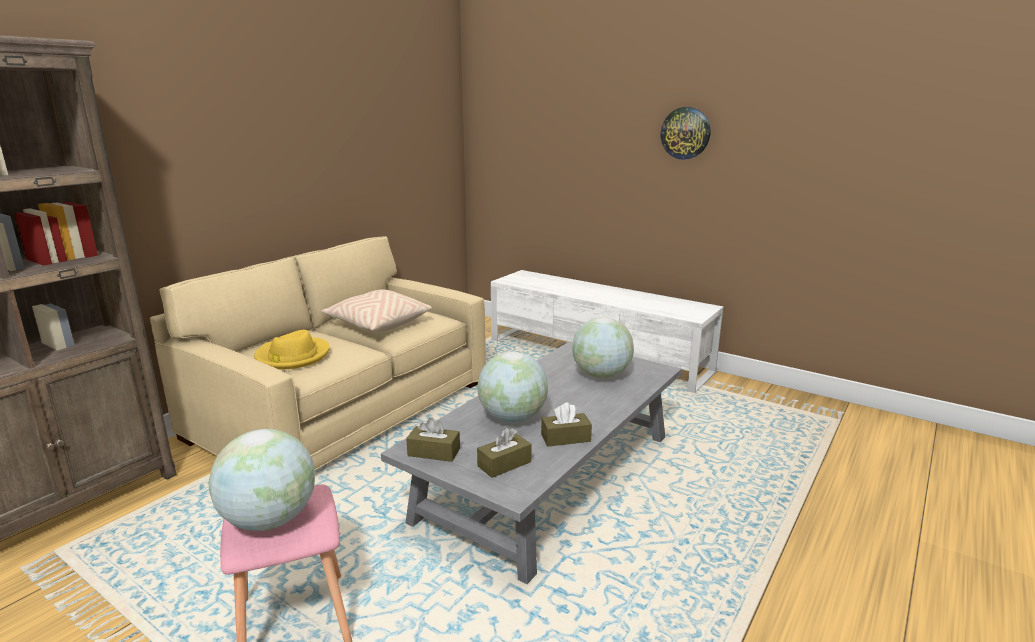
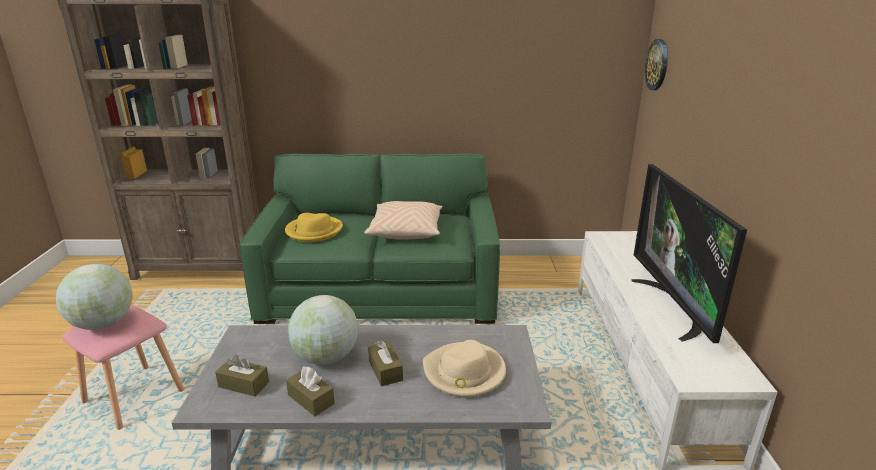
camera: 55 degrees right, 5 degrees up
(343, 407) = (382, 287): beige sofa -> green sofa
(434, 452) = (242, 345): brown tissue box -> brown tissue box (385, 371)
(601, 375) = (464, 373): globe -> beige hat
(622, 295) = (674, 307): none -> television
(685, 133) = (802, 110): wall clock -> wall clock (657, 65)

